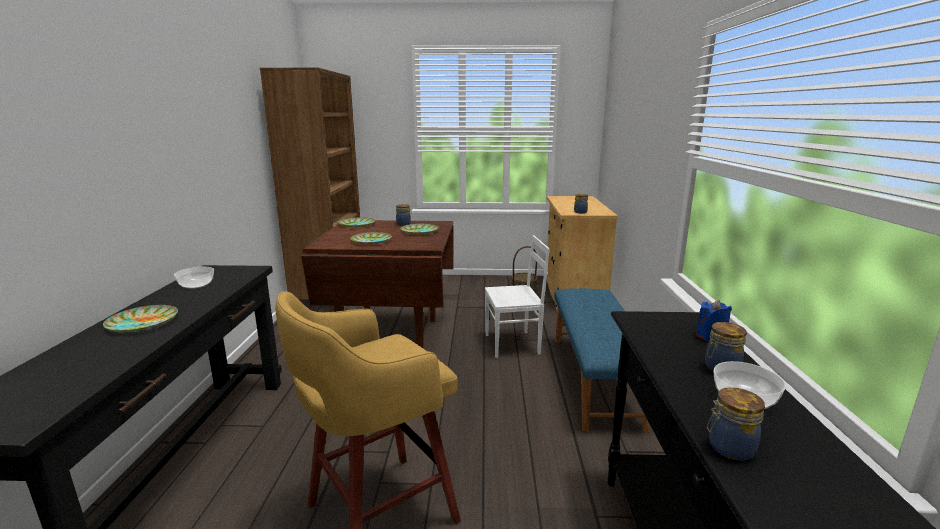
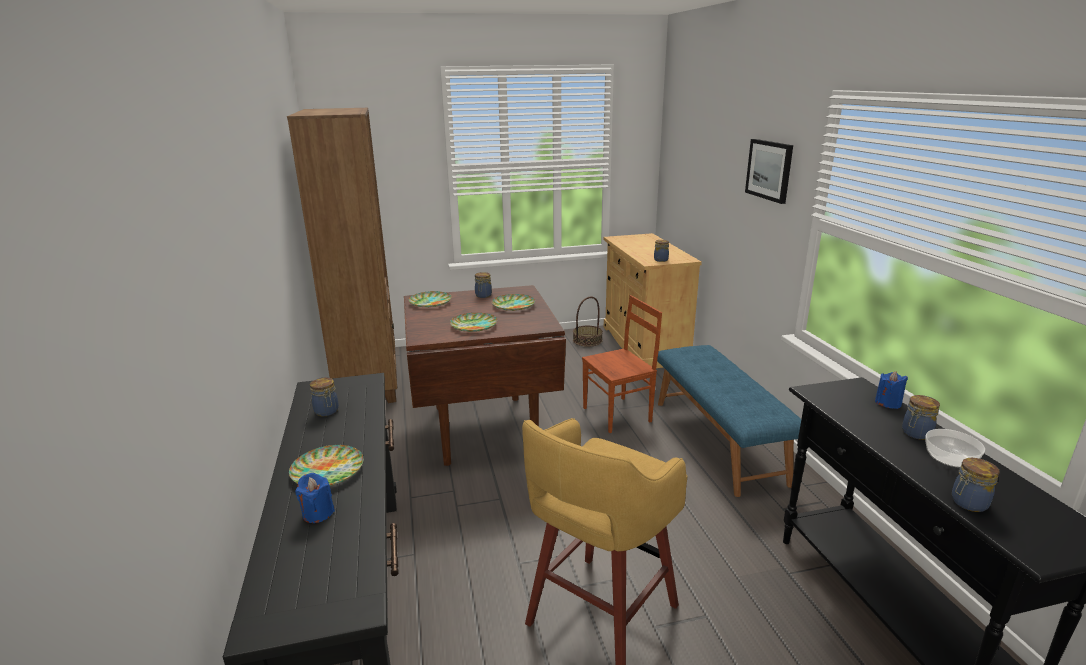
camera: 15 degrees left, 5 degrees up
(94, 350) = (318, 513): none -> blue candle
(197, 285) = (327, 411): bowl -> jar
(513, 344) = (618, 415): white chair -> brown chair
(663, 118) = (769, 170): none -> picture

